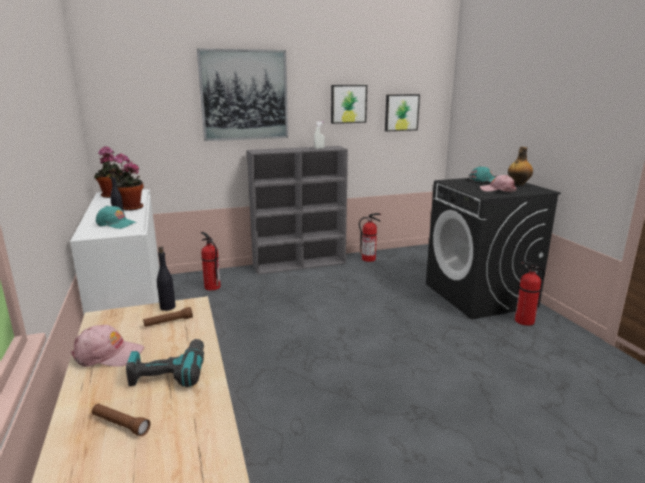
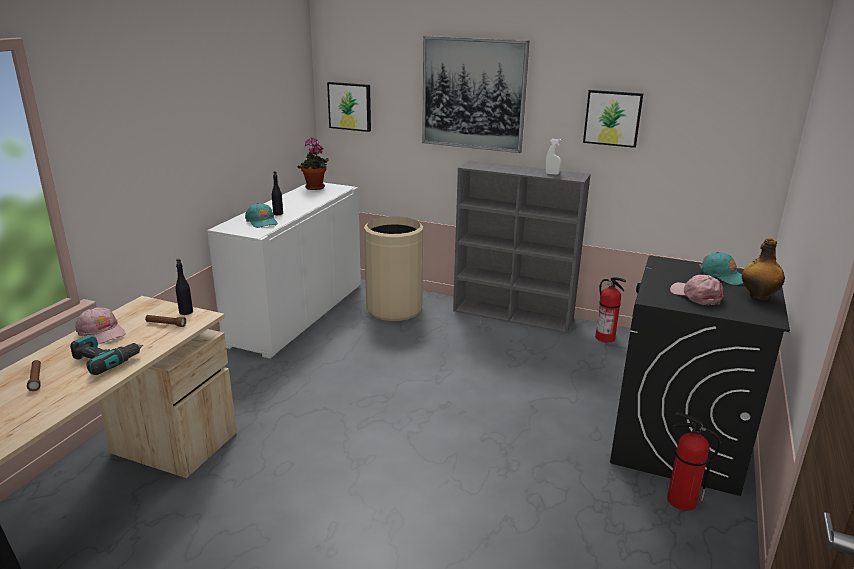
camera: 40 degrees right, 5 degrees up
(130, 208) = (301, 206): potted plant -> none
(212, 287) = (394, 309): fire extinguisher -> beige trash can
(401, 112) = (700, 139): picture -> picture (350, 106)

